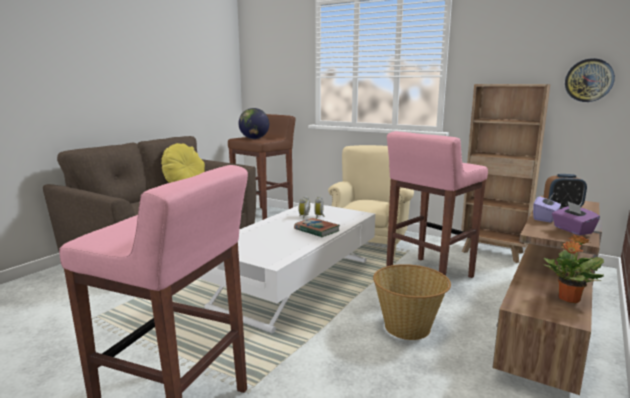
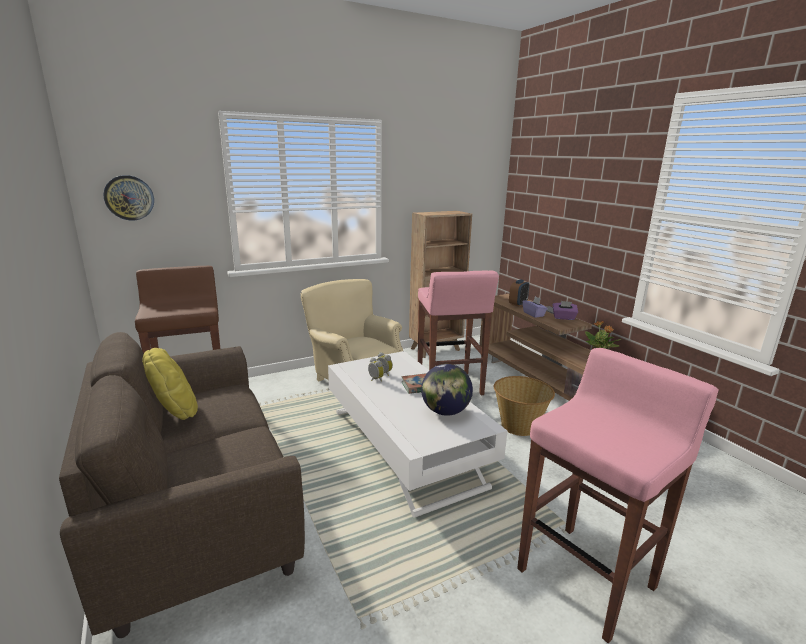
camera: 60 degrees left, 5 degrees up
(254, 139) = (180, 308): globe -> globe (445, 412)
(589, 80) = (476, 206): wall clock -> wall clock (129, 197)

